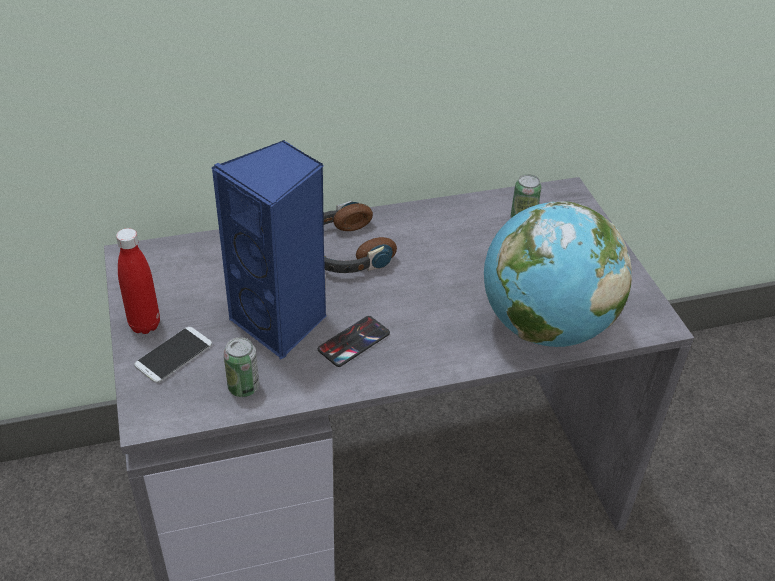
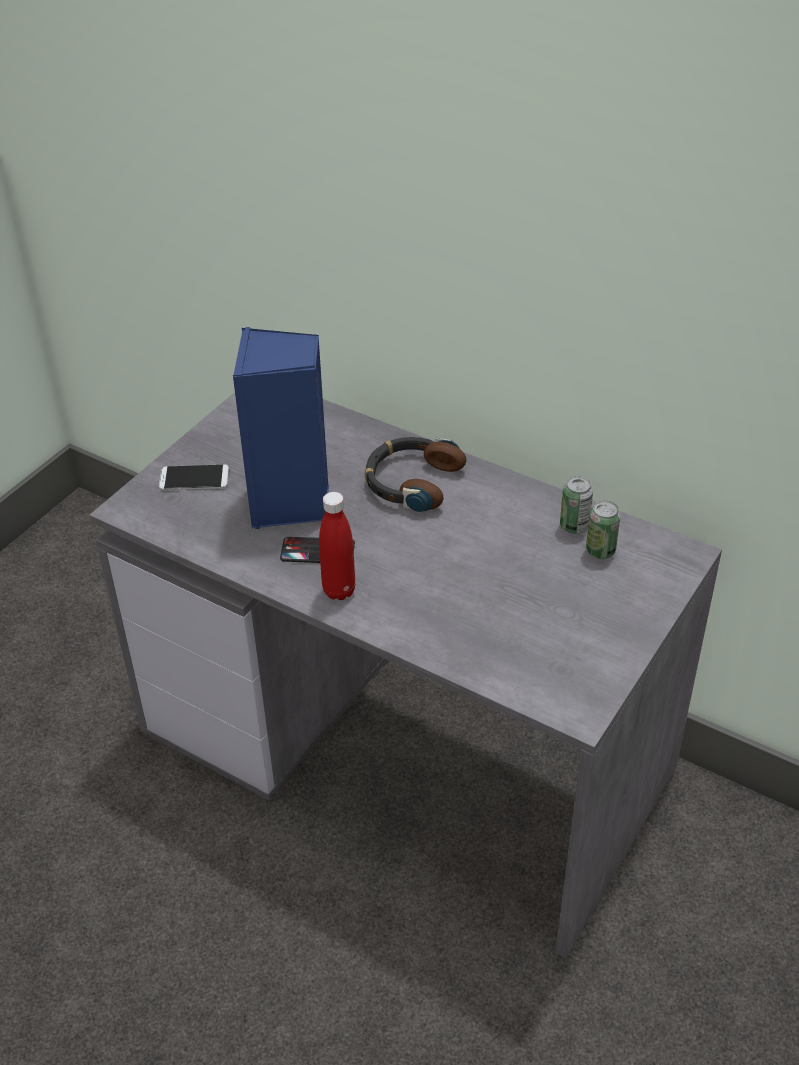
camera: 50 degrees right, 0 degrees up
(145, 325) = (205, 446): red bottle -> red bottle (339, 590)
(243, 387) = (204, 530): can -> can (574, 526)
(544, 326) = (476, 643): globe -> none

